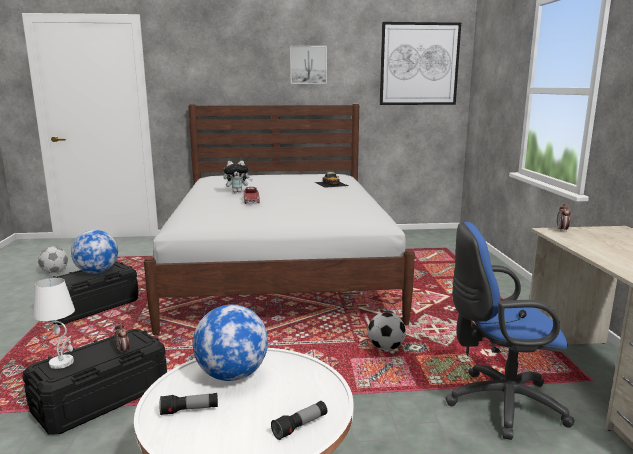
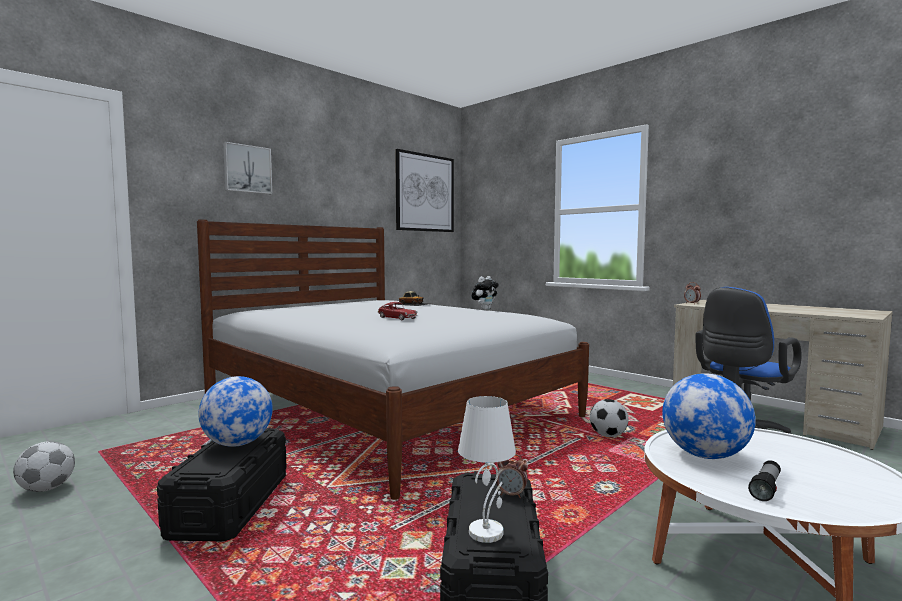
camera: 40 degrees left, 10 degrees down
(237, 192) = (349, 315): plush toy -> plush toy (485, 309)
(300, 426) = (838, 463): flashlight -> none
(308, 65) = (332, 183): picture -> picture (247, 169)

